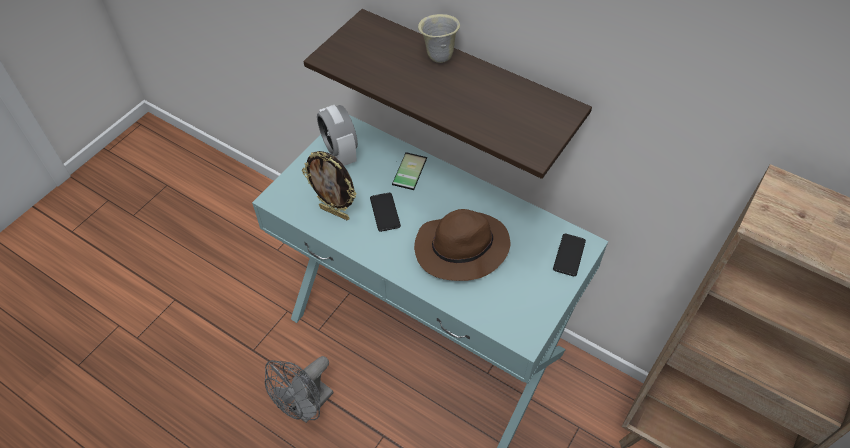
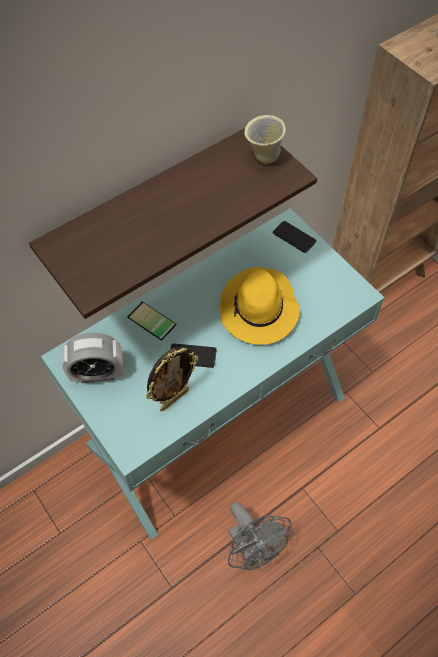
camera: 70 degrees left, 5 degrees up
(438, 56) = (139, 202): beige mug -> beige mug (263, 158)
(460, 249) = (259, 310): brown hat -> yellow hat

